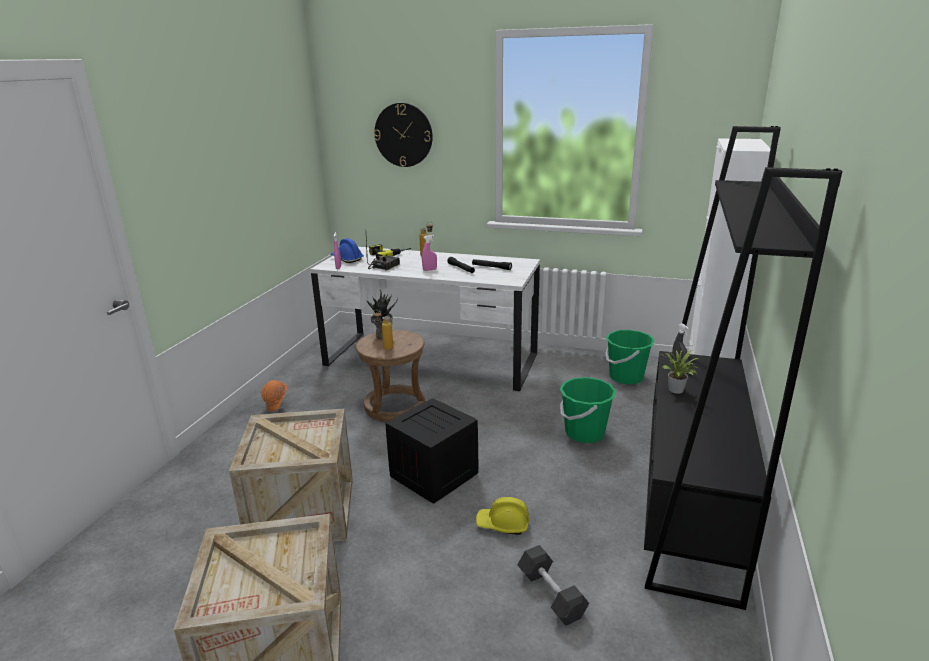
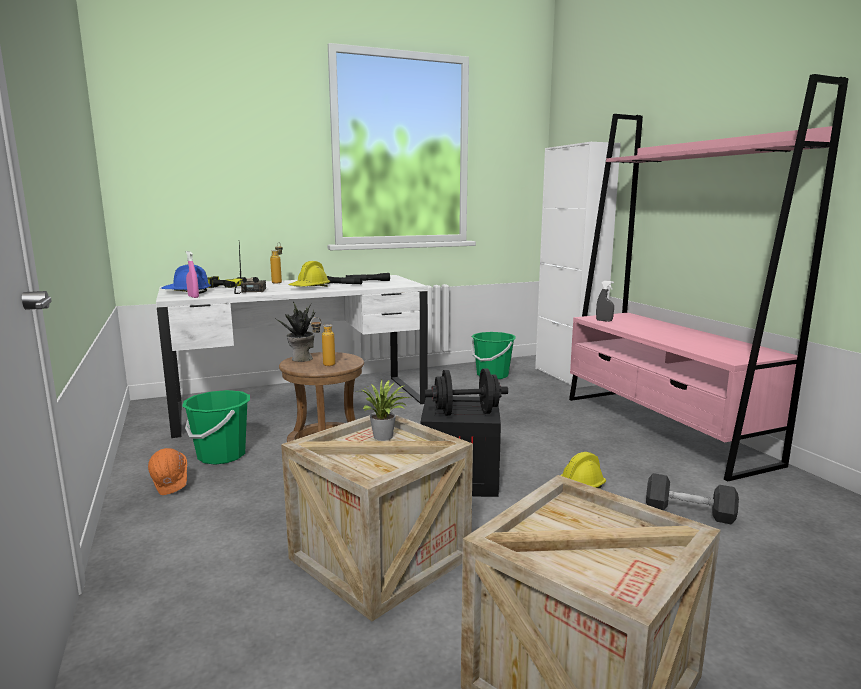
camera: 40 degrees left, 10 degrees down
(403, 135) = (222, 149): wall clock -> none
(424, 427) = (466, 413): none -> black dumbbell
(429, 269) = (310, 288): pink spray bottle -> yellow hard hat
(584, 433) = (526, 413): green bucket -> green bucket (221, 455)
(676, 391) = (635, 330): potted plant -> potted plant (384, 437)
(690, 504) = (663, 429): black bookcase -> pink bookcase

